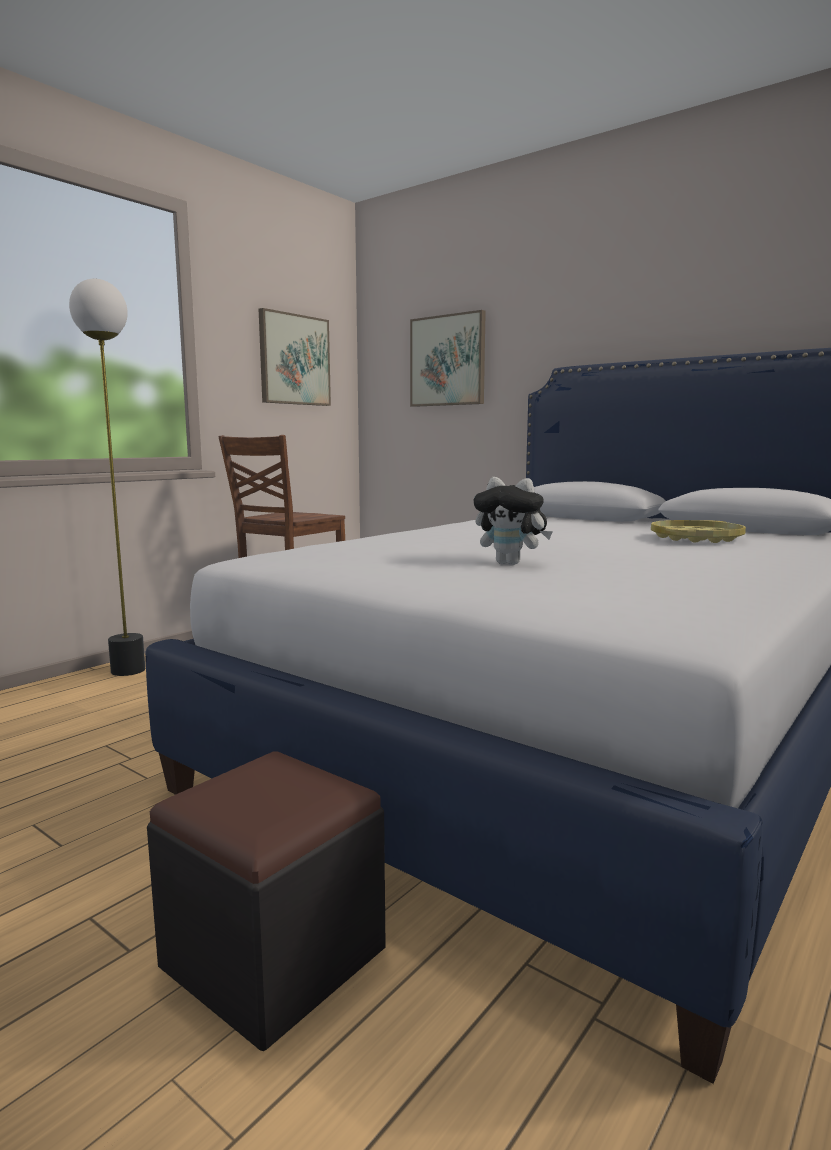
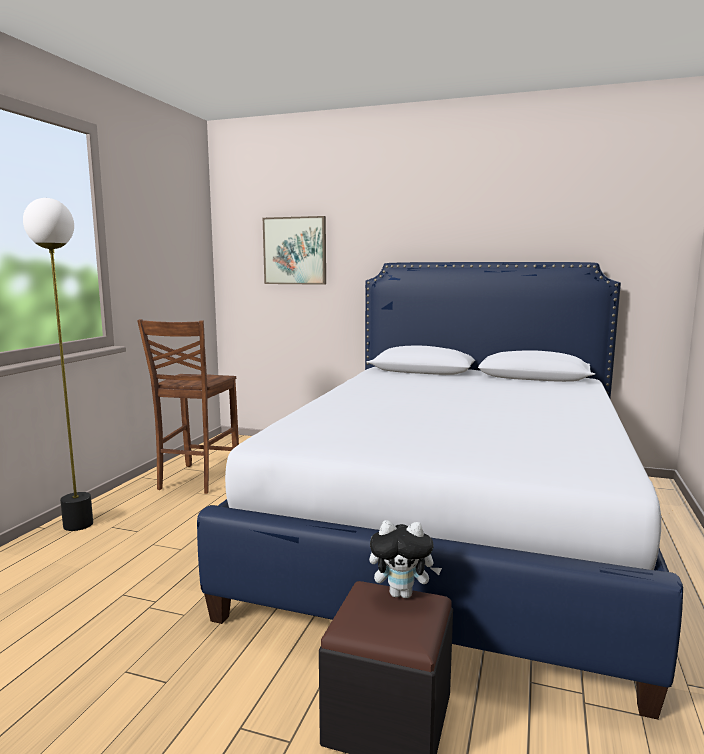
camera: 20 degrees left, 0 degrees up
(294, 360) = (172, 248): picture -> none
(511, 563) = (446, 426): plush toy -> plush toy (402, 593)
(696, 538) = (517, 390): yellow tray -> none

